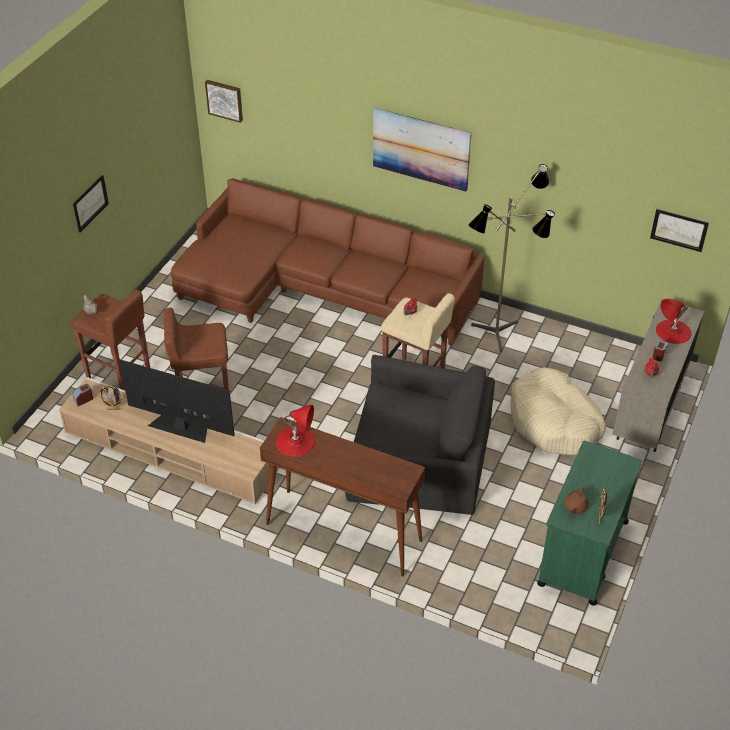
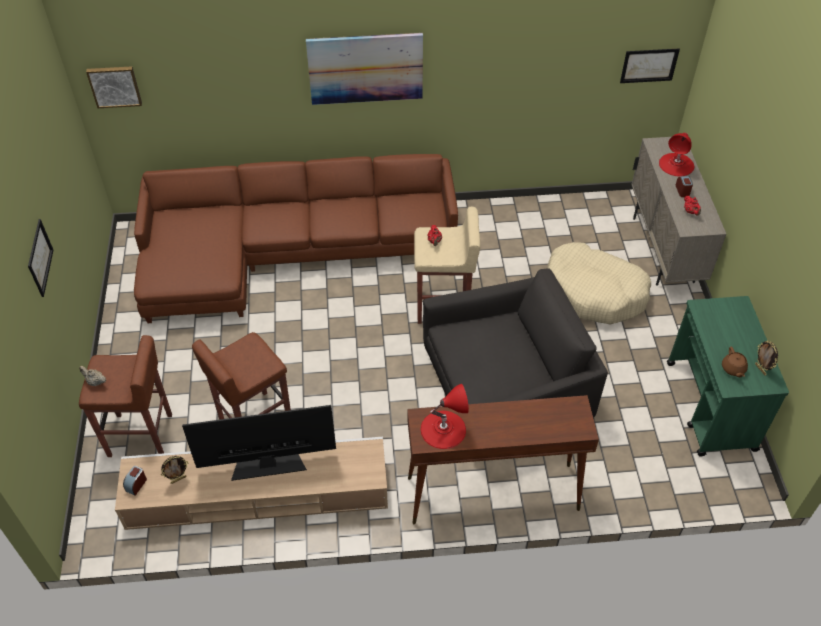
camera: 30 degrees left, 5 degrees up
(500, 336) = (488, 230): floor lamp -> none

